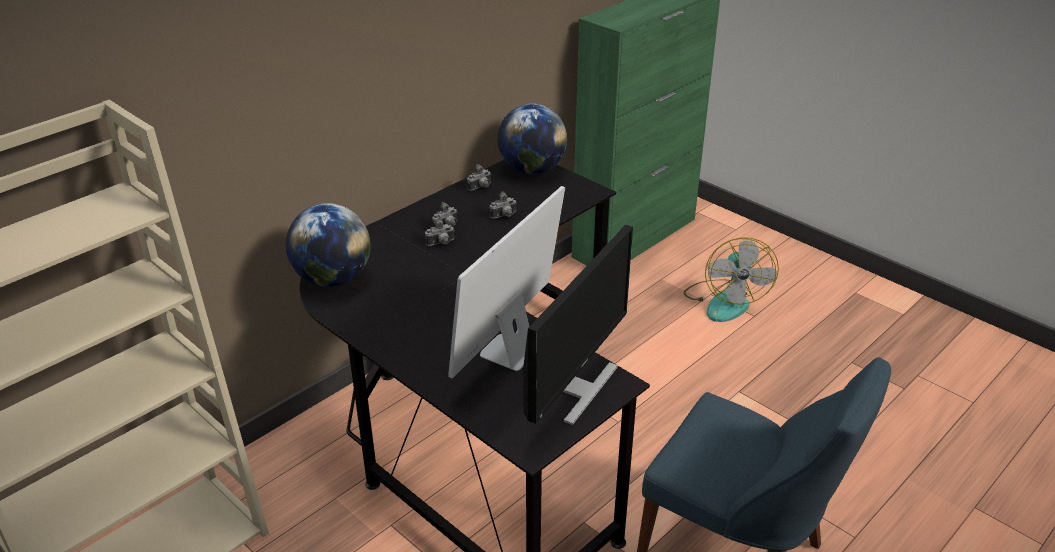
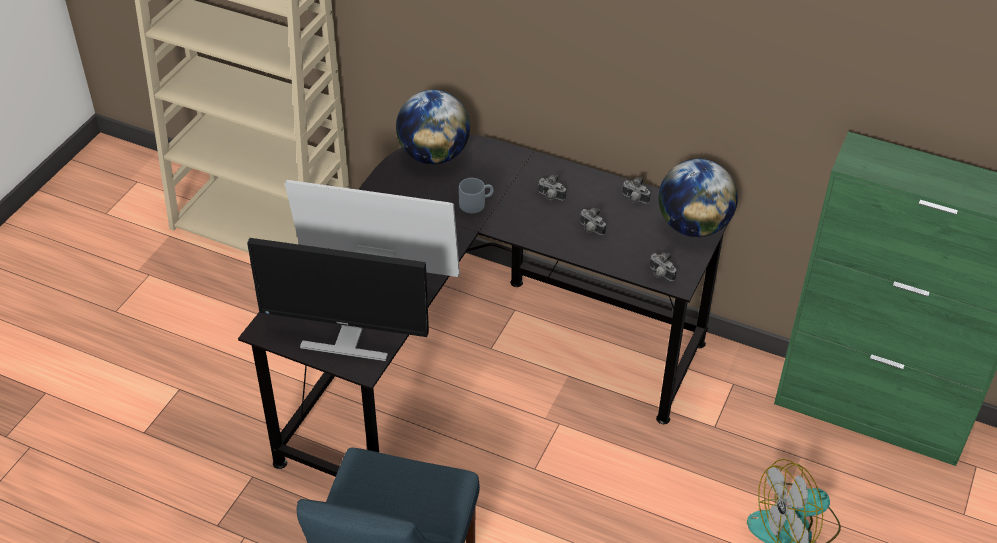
camera: 70 degrees right, 10 degrees up
(425, 268) = (476, 203): none -> grey mug
(441, 243) = (520, 201): camera -> camera (660, 275)

